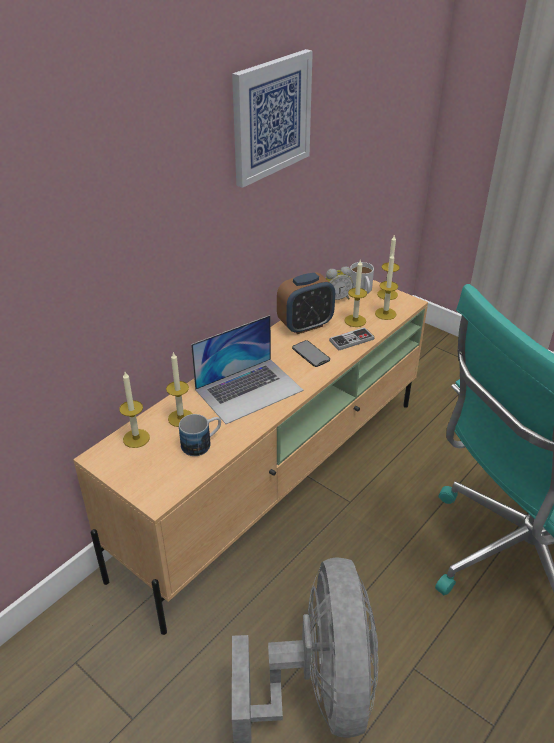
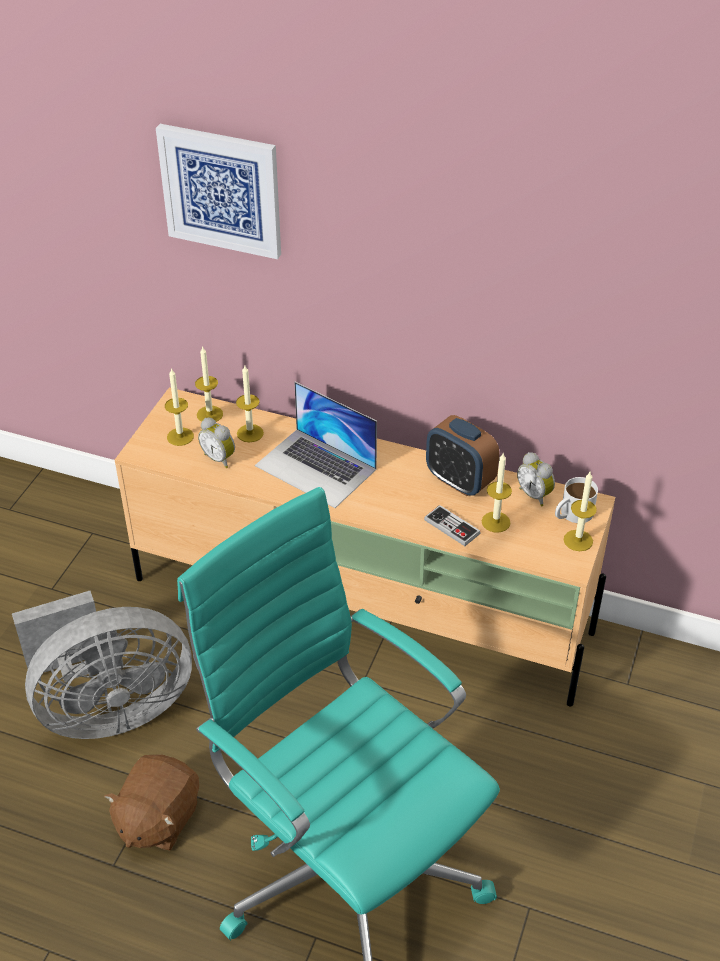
camera: 70 degrees right, 5 degrees up
(202, 444) = (220, 458): mug -> alarm clock
(271, 117) = (473, 232): picture -> picture (221, 190)
(310, 354) = (405, 498): phone -> none
(385, 314) = (529, 547): candle -> candle (180, 436)
(450, 677) = (157, 819): none -> brown plush toy

